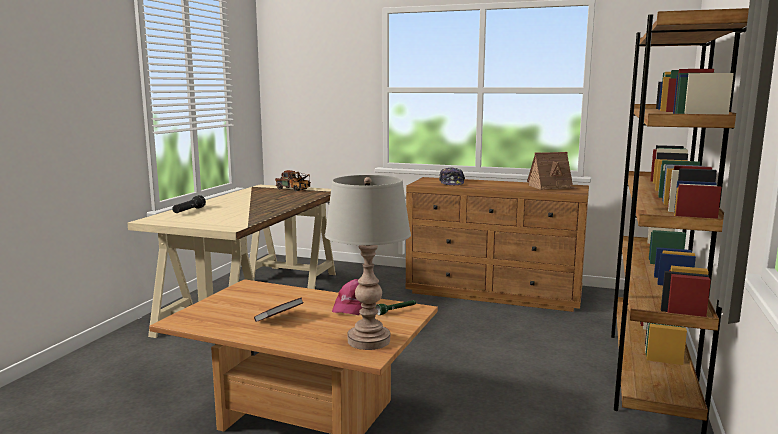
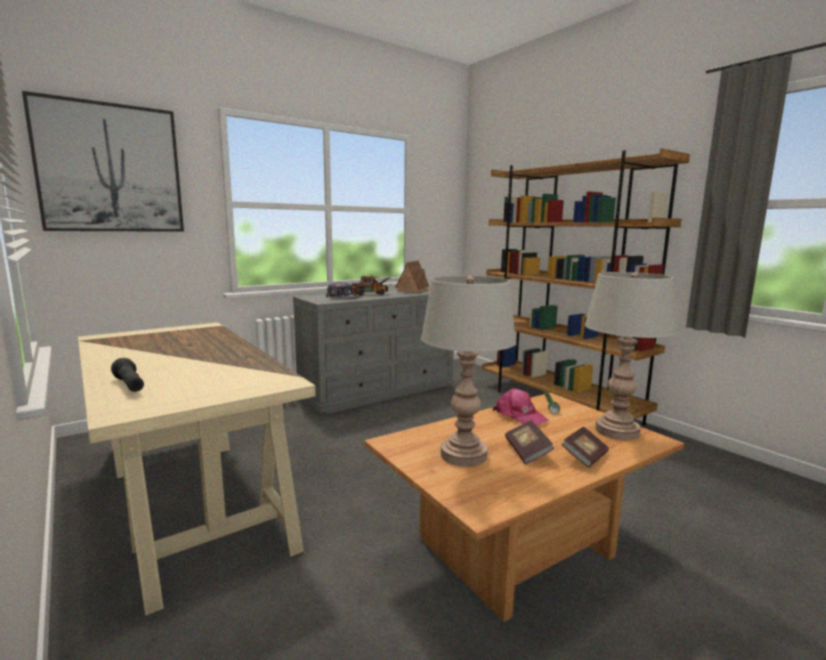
camera: 55 degrees left, 0 degrees up
(250, 304) = (463, 455): none -> grey table lamp
(292, 336) = (584, 457): none -> book
(294, 189) = (162, 332): toy truck -> toy truck (372, 294)
(308, 67) = (110, 168): none -> picture
(494, 293) = (379, 391): brown dresser -> grey dresser

